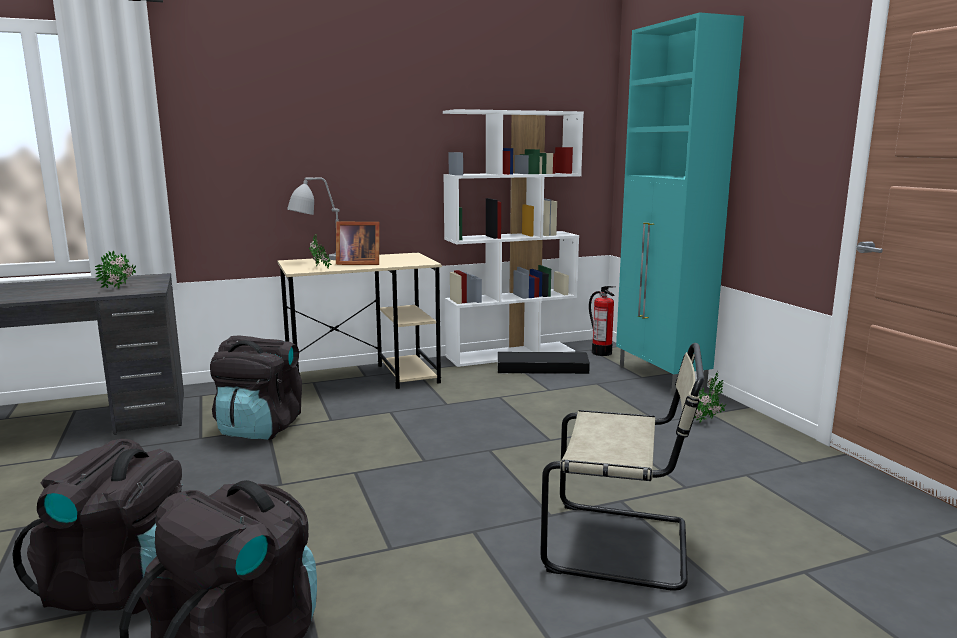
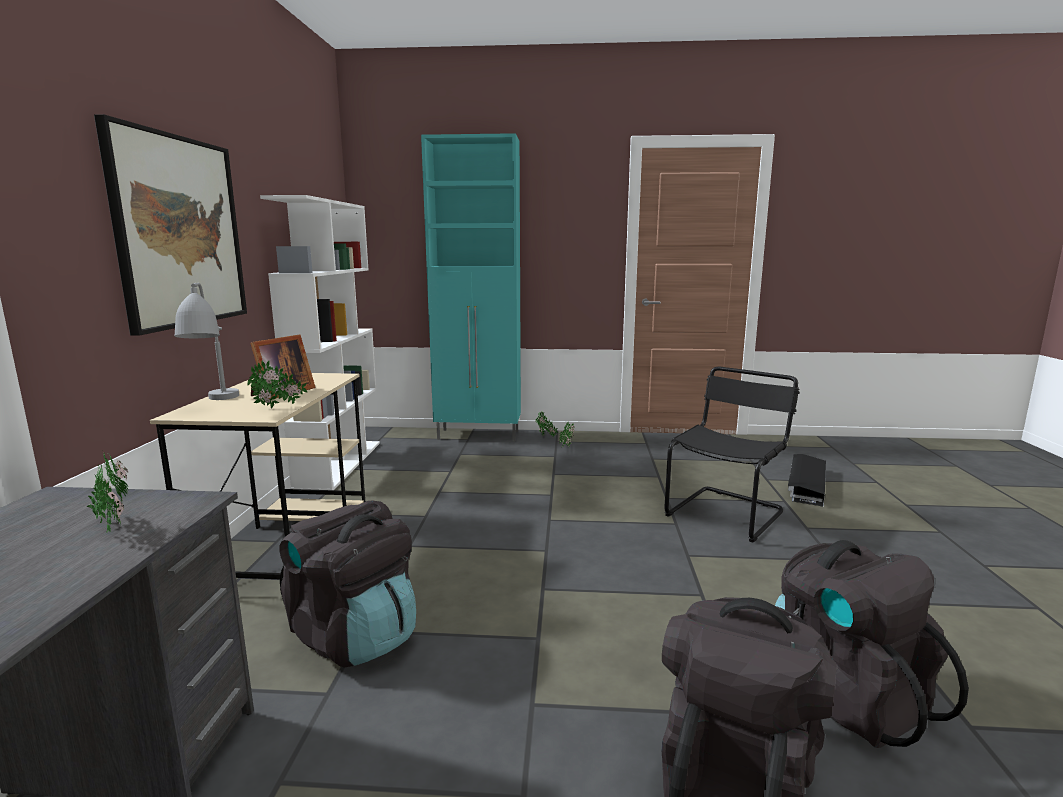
camera: 65 degrees left, 0 degrees up
(338, 143) = (180, 232): none -> picture
(542, 369) = (398, 462): black storage box -> black storage box (806, 485)
(601, 353) = (396, 436): fire extinguisher -> none
(623, 546) = (727, 512): beige chair -> black chair

